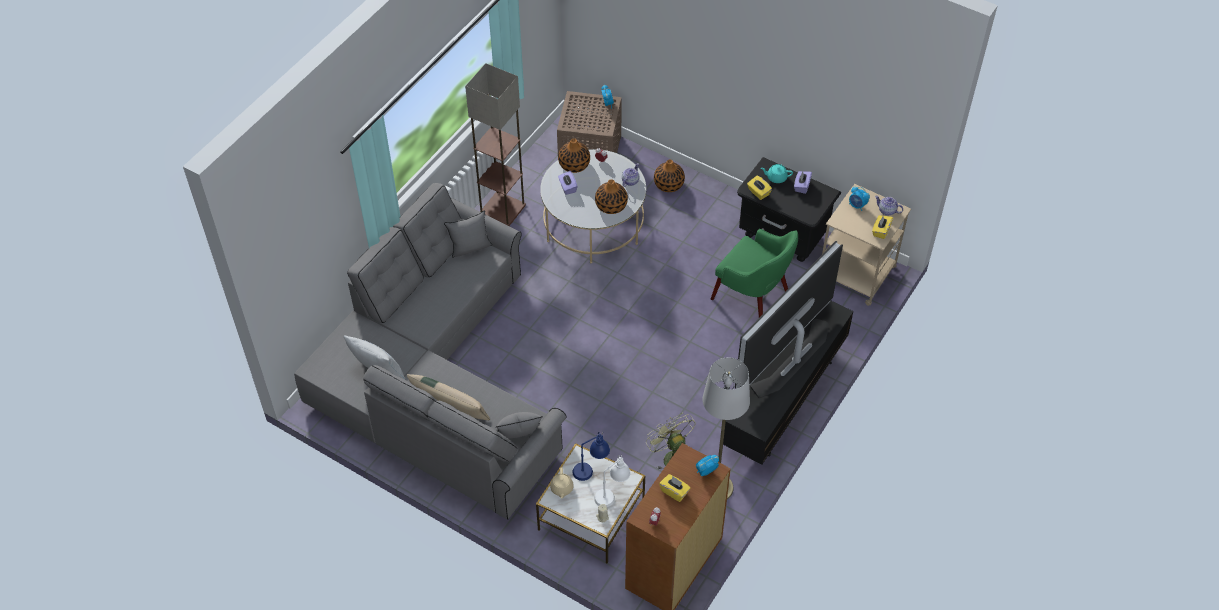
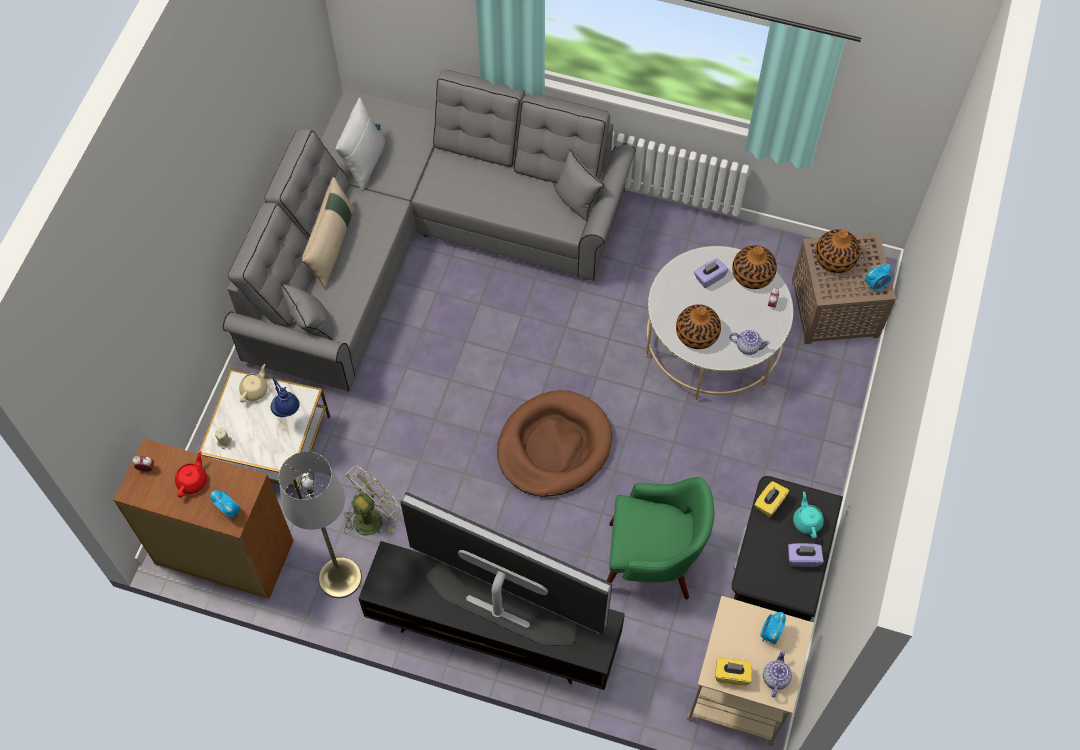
camera: 75 degrees right, 10 degrees up
(503, 209) = (699, 237): floor lamp -> none
(561, 488) = (255, 390): beige teapot -> beige teapot turned 135 degrees clockwise
(612, 494) = (258, 444): white table lamp -> none
(647, 333) = (554, 446): none -> brown dog bed
(669, 184) = (815, 415): vase -> vase (835, 259)
(674, 492) = (193, 481): yellow tissue box -> red teapot
(752, 297) = (652, 560): green armchair -> green armchair turned 105 degrees counterclockwise

